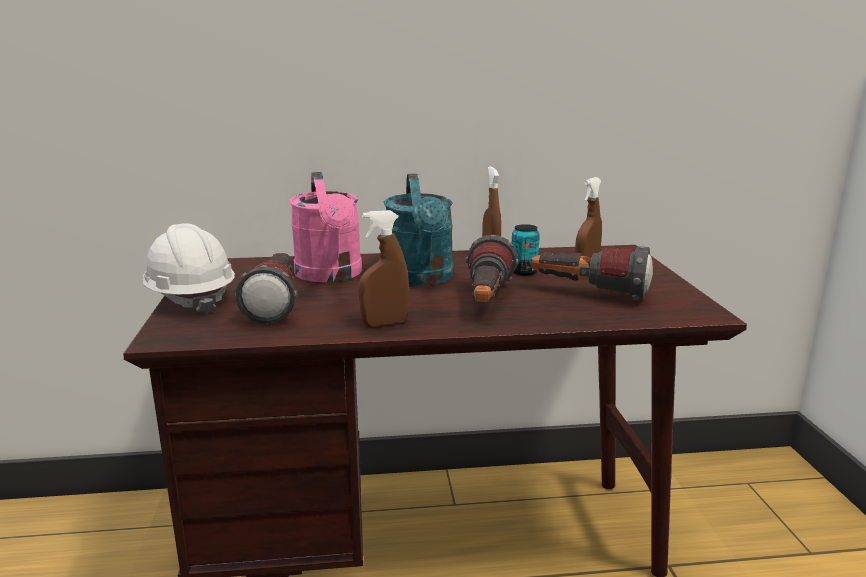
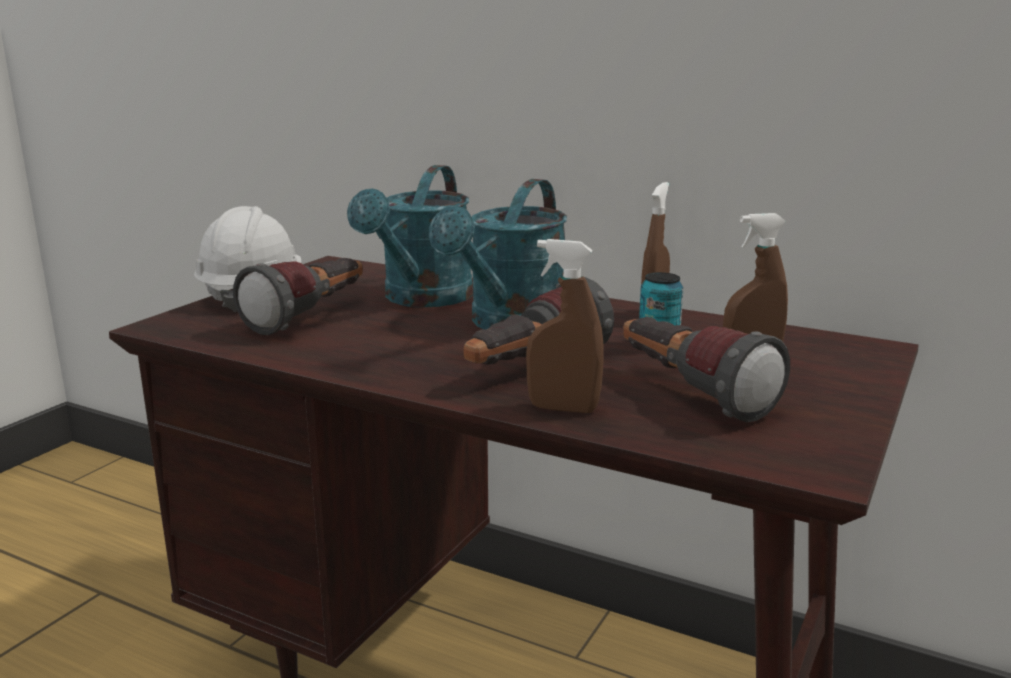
camera: 35 degrees right, 0 degrees up
(331, 275) = (422, 299): pink watering can -> turquoise watering can
(384, 323) = (370, 364): brown spray bottle -> brown spray bottle (563, 408)

